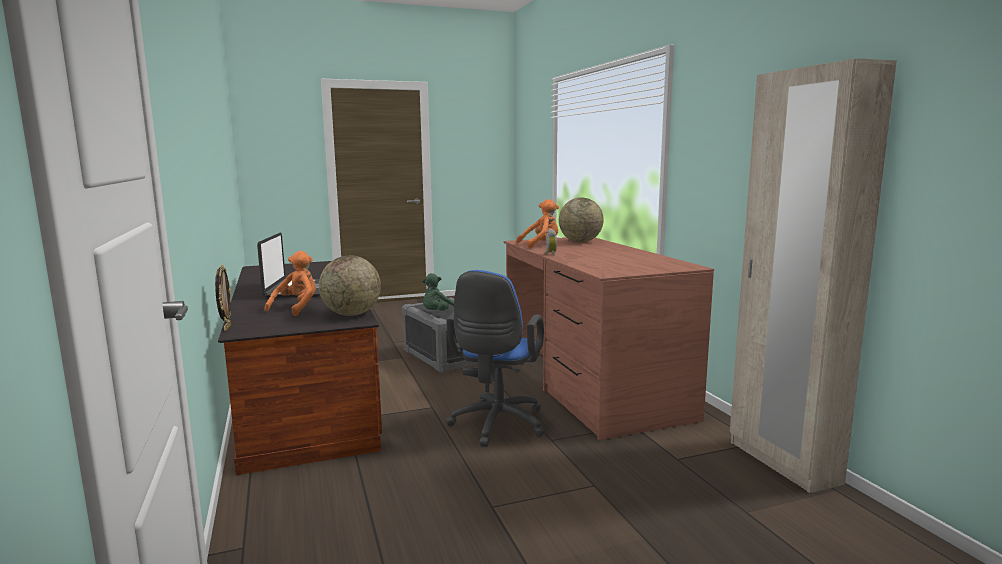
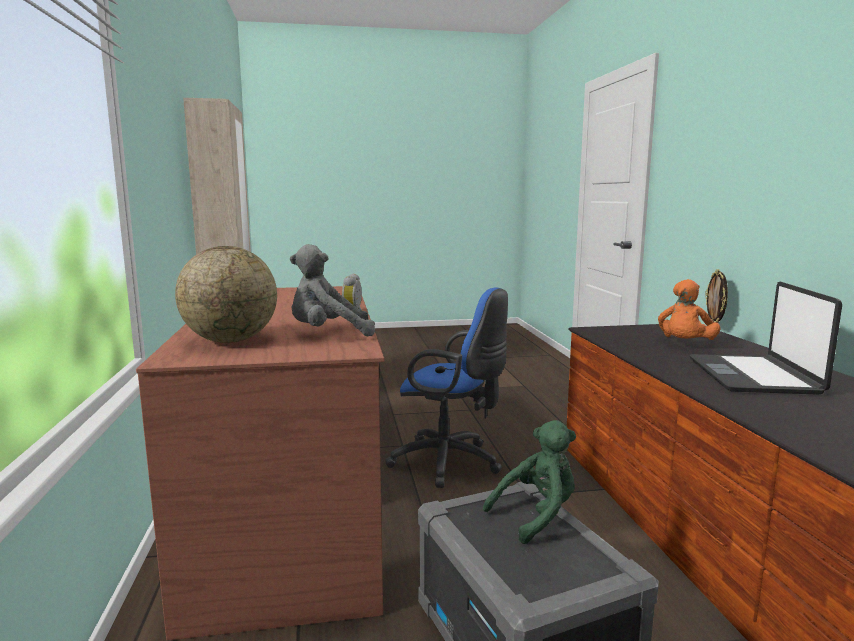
camera: 170 degrees left, 0 degrees up
(352, 314) = (606, 335): globe -> none
(496, 426) = (451, 463): blue office chair -> blue office chair turned 90 degrees clockwise
(540, 245) = (328, 335): orange plush toy -> grey plush toy

